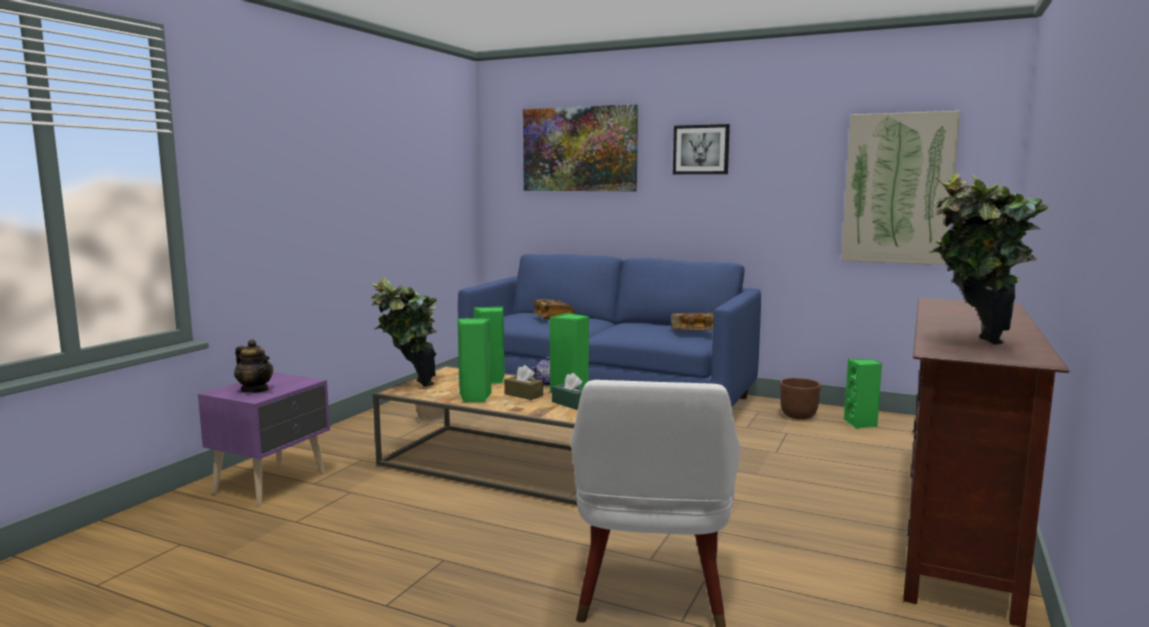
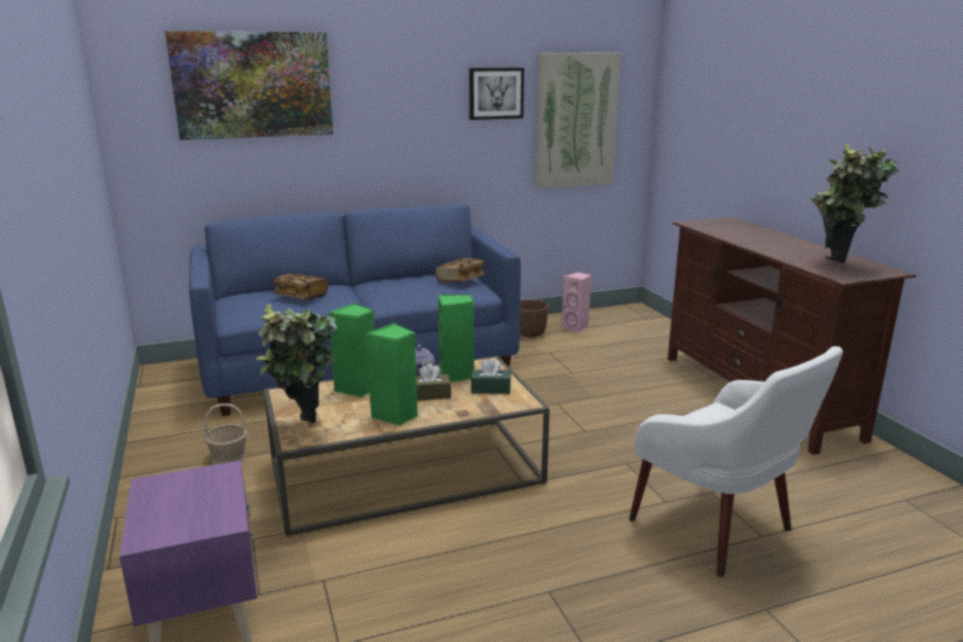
camera: 45 degrees left, 10 degrees up
(255, 390) = (191, 513): teapot -> none
(701, 149) = (401, 85): picture -> picture (496, 93)
(861, 424) = (576, 327): green speaker -> pink speaker

